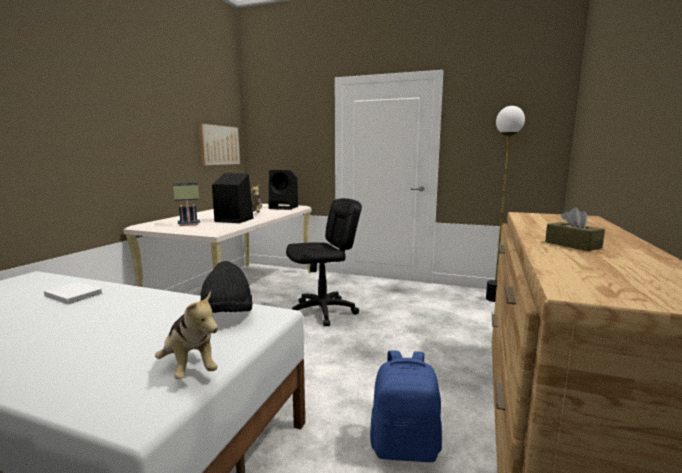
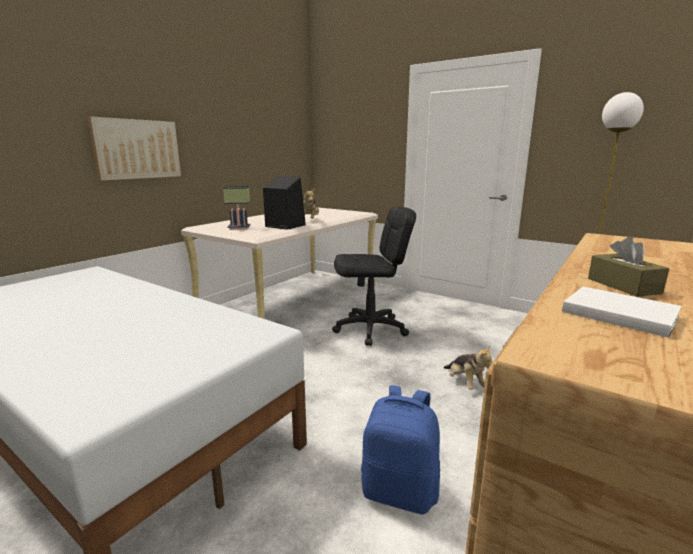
camera: 15 degrees right, 5 degrees up
(74, 294) = (111, 291): white book -> white book (616, 313)
(189, 367) = (158, 377): plush toy -> plush toy (465, 383)
(219, 145) = (285, 145): picture -> picture (137, 149)
(227, 316) = (225, 328): black hat -> none
(284, 207) = (347, 214): black speaker -> none

